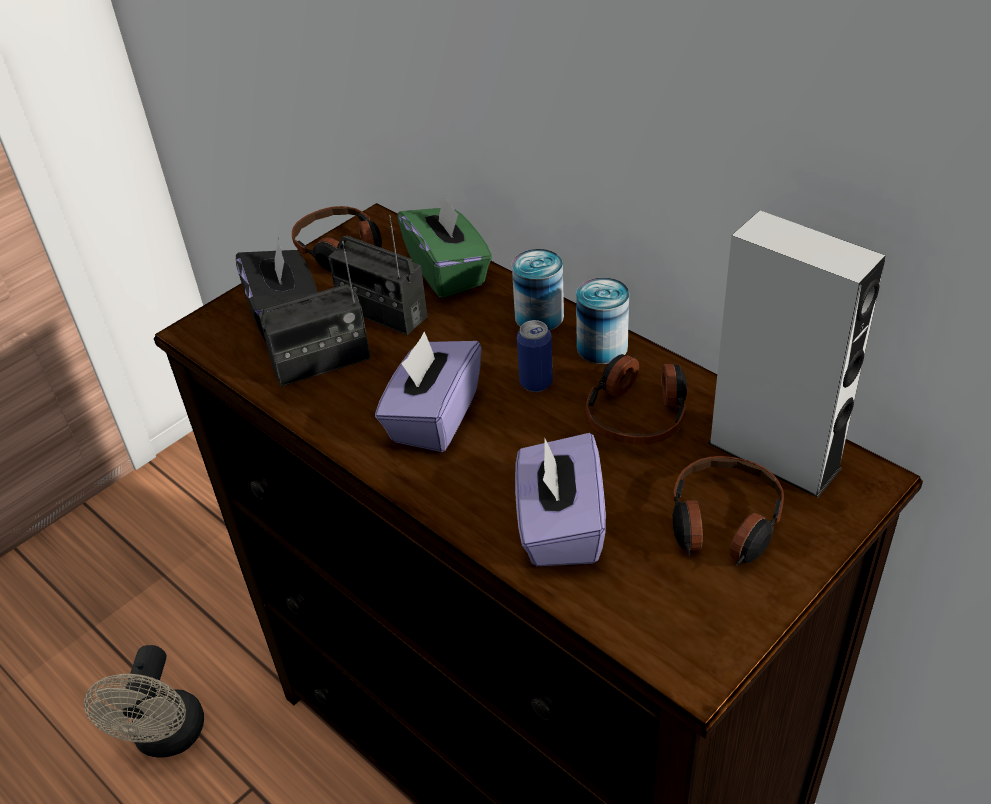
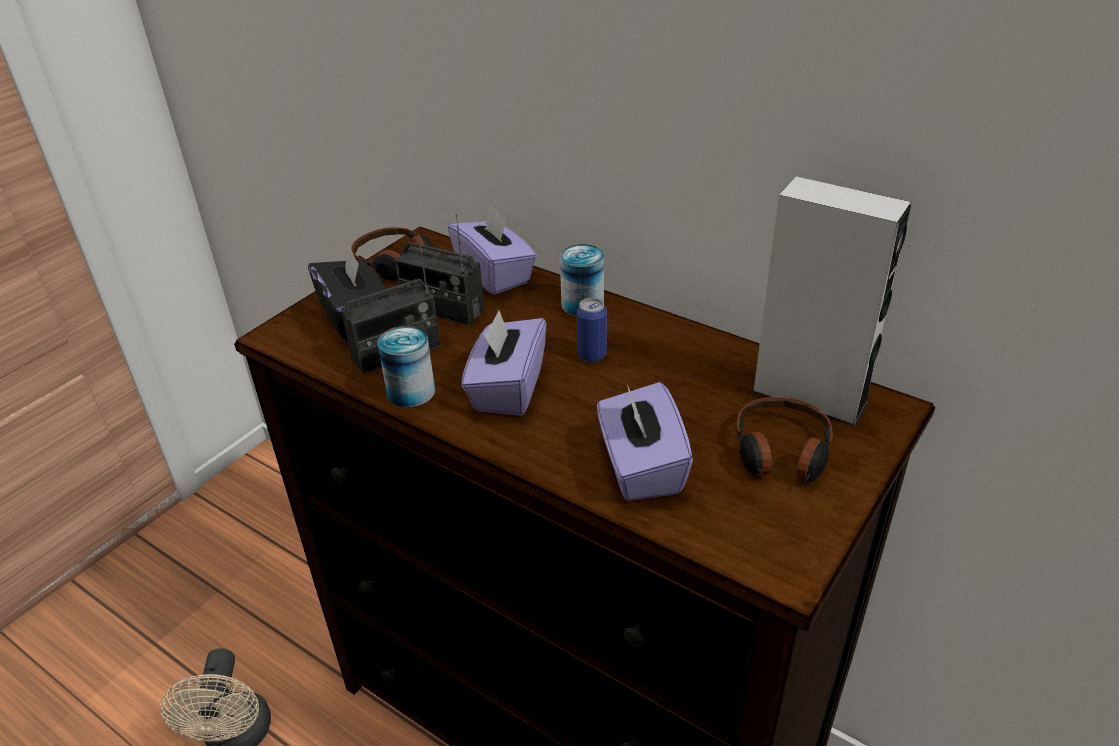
camera: 10 degrees left, 5 degrees down
(448, 271) = (495, 274): green tissue box -> purple tissue box
(602, 347) = (642, 324): can -> can (411, 392)
(638, 412) = (686, 372): headphones -> none

